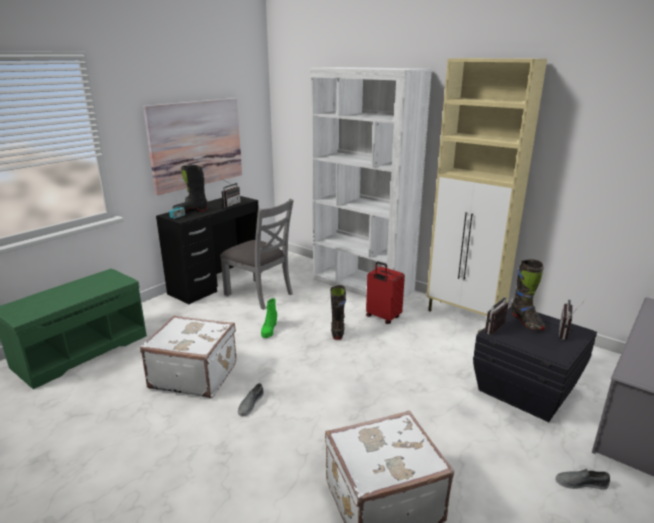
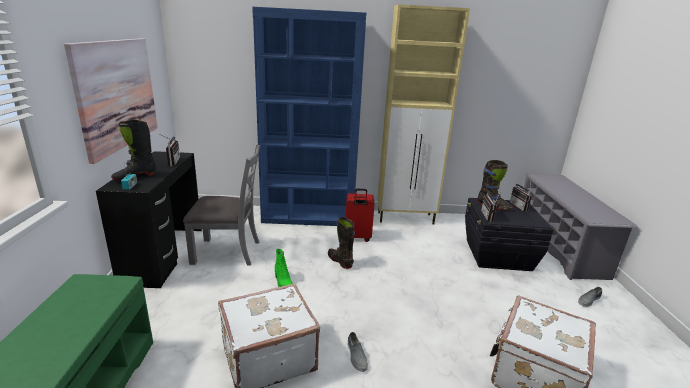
camera: 40 degrees left, 0 degrees up
(362, 285) = (308, 216): white bookcase -> blue bookcase

